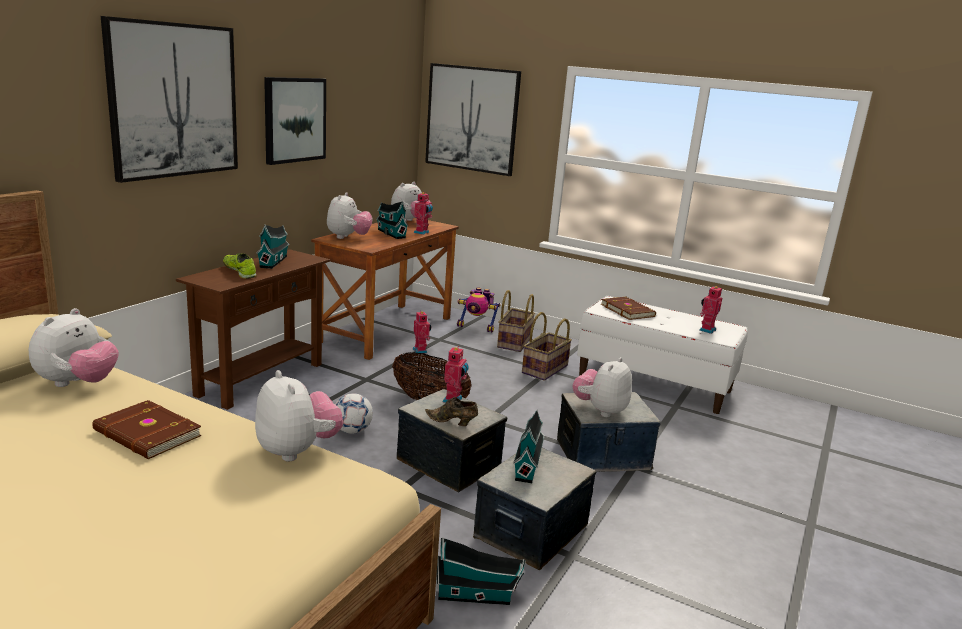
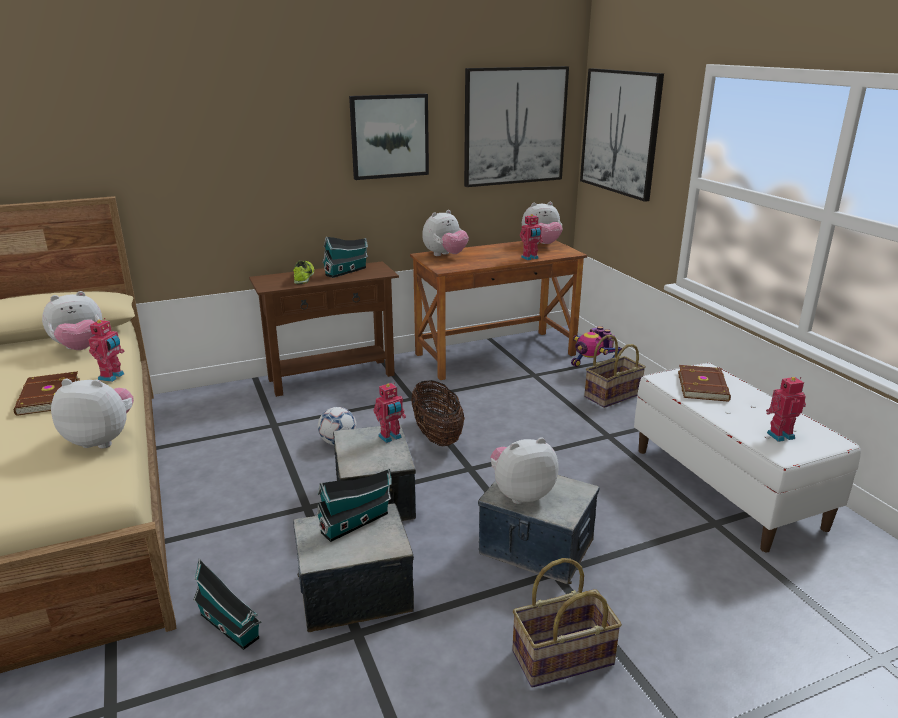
camera: 40 degrees right, 5 degrees up
(174, 100) = (245, 122): picture -> picture (515, 126)
(297, 451) = (102, 440): plush toy -> plush toy turned 90 degrees counterclockwise
(390, 233) = (495, 255): toy house -> none
(421, 350) = (500, 382): toy robot -> toy robot (112, 377)
(452, 422) = (356, 458): brown shoe -> none
(545, 369) = (605, 434): basket -> basket (563, 659)

